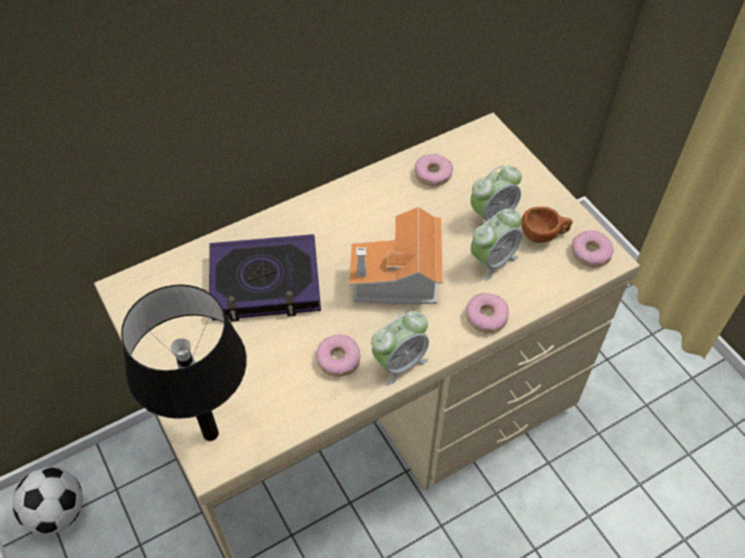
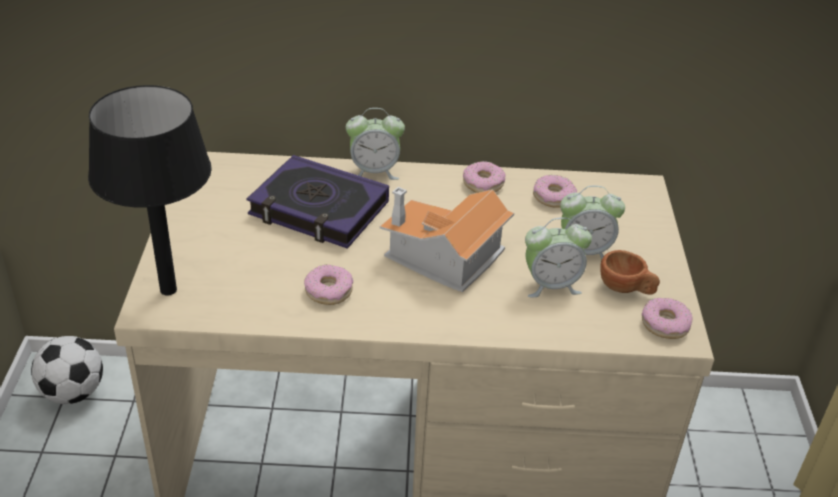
camera: 30 degrees right, 15 degrees down
(399, 362) = (382, 319): alarm clock -> alarm clock (374, 171)
(486, 317) = (502, 324): donut -> donut (483, 183)

